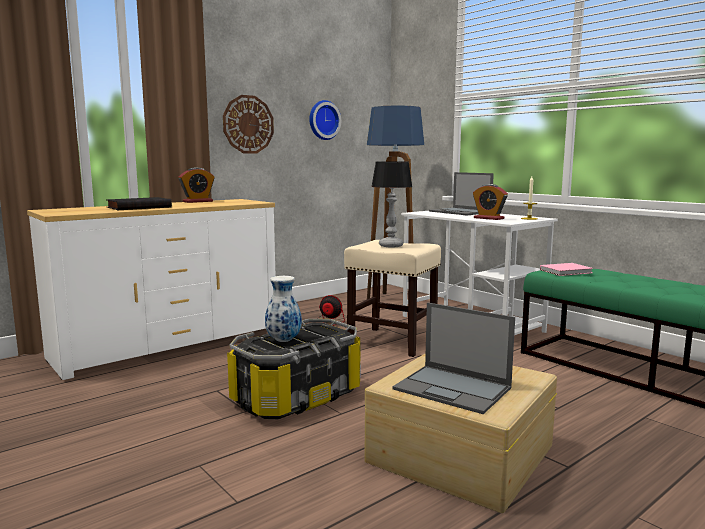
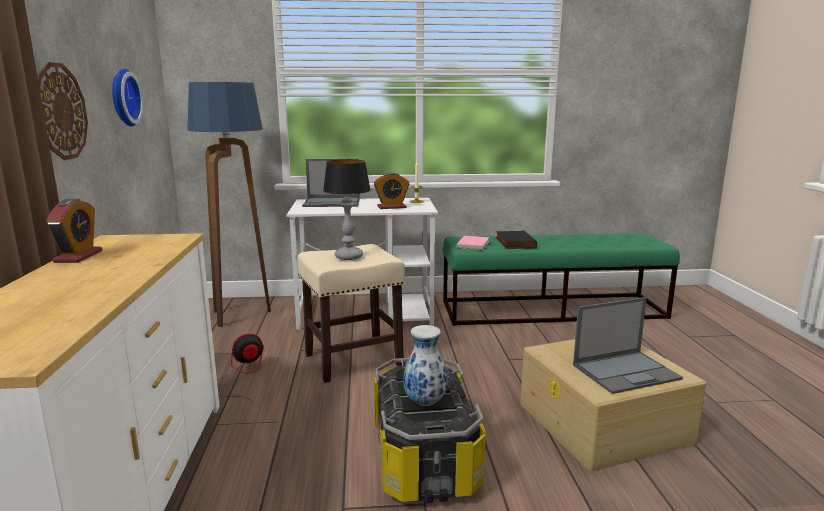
camera: 55 degrees left, 5 degrees up
(139, 207) = (72, 295): black book -> black book (514, 243)

